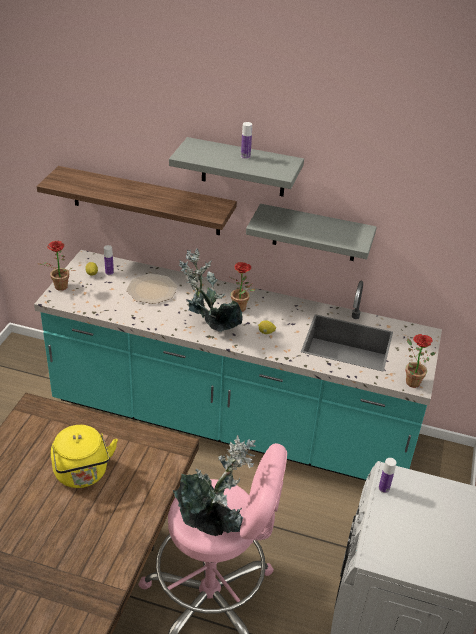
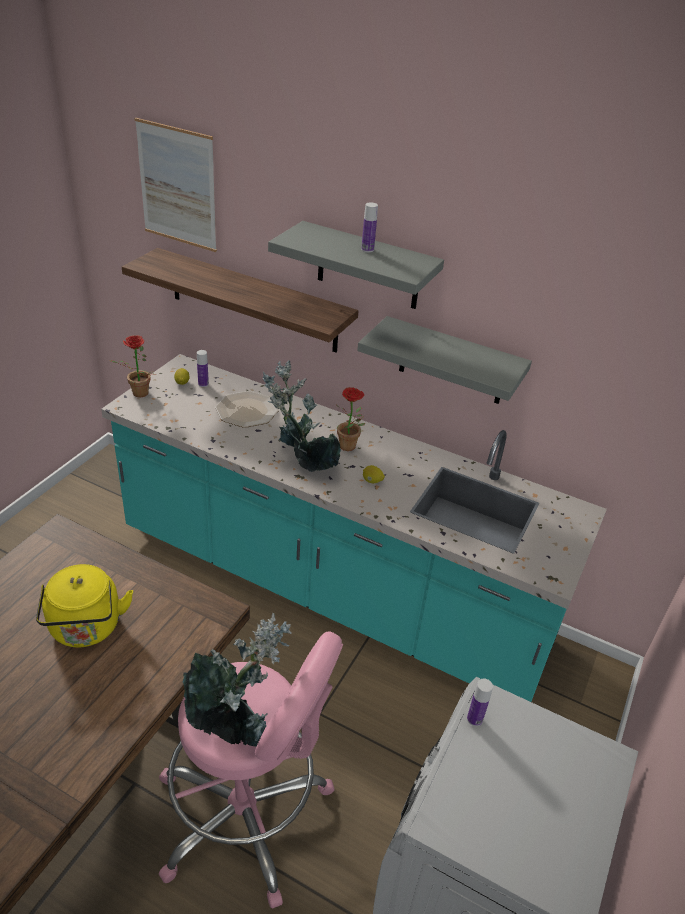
camera: 10 degrees right, 0 degrees up
(76, 116) = (177, 186): none -> picture
(410, 381) = (547, 571): potted plant -> none

